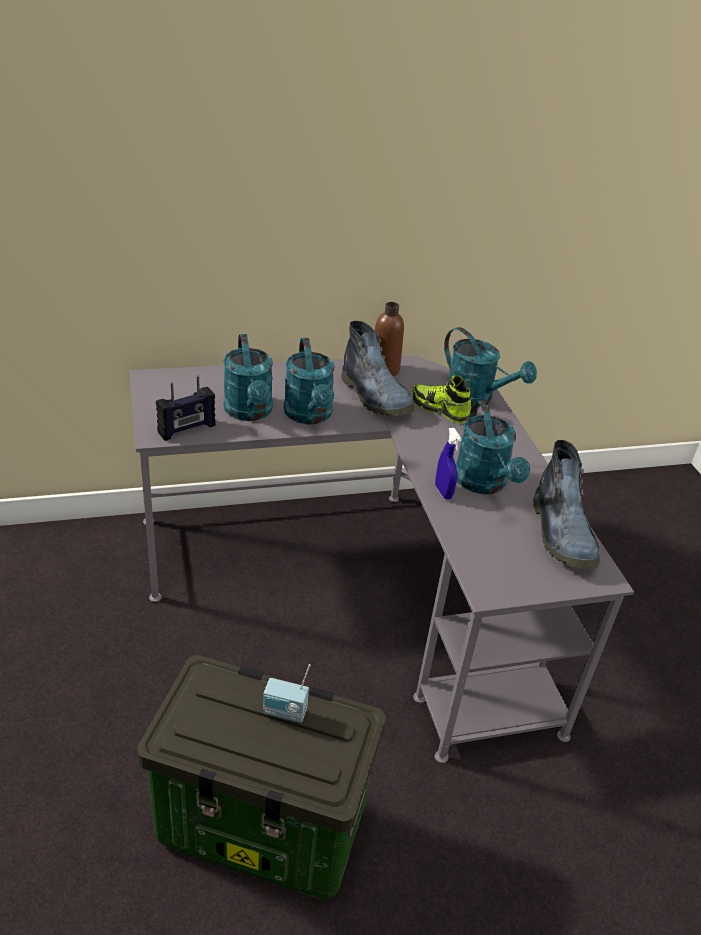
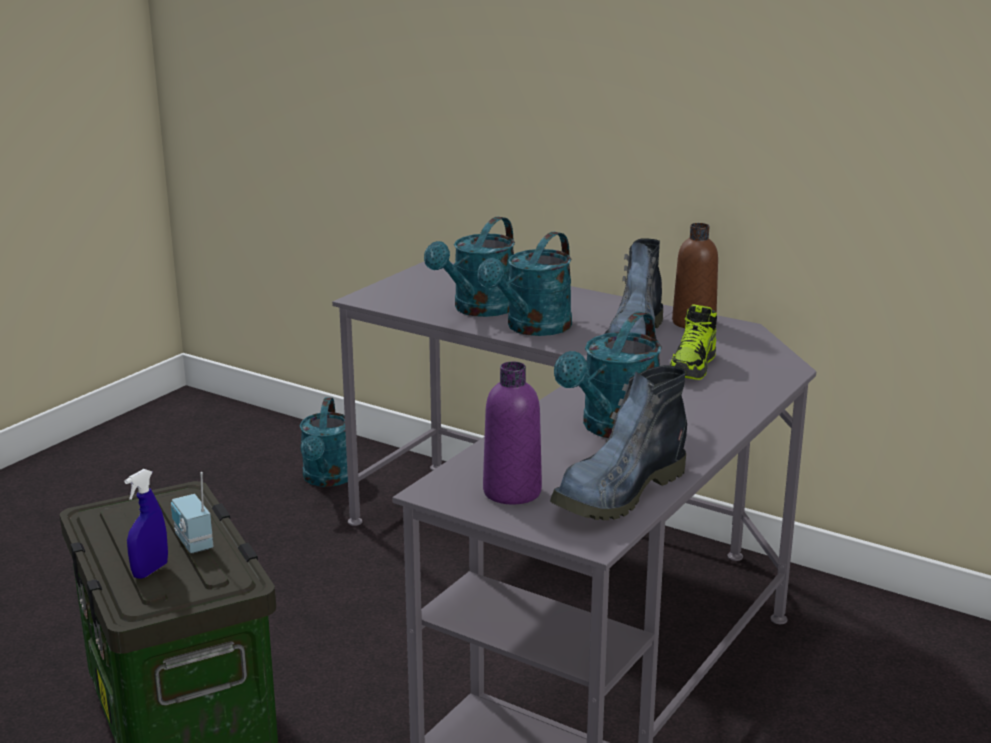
camera: 50 degrees right, 15 degrees down
(187, 429) = (398, 303): radio -> none
(440, 409) = (693, 366): shoe -> shoe turned 150 degrees counterclockwise
(443, 492) = (553, 417): blue spray bottle -> blue spray bottle (150, 570)
(476, 398) = (762, 372): turquoise watering can -> turquoise watering can (327, 479)
(520, 566) = (512, 492): none -> purple bottle

